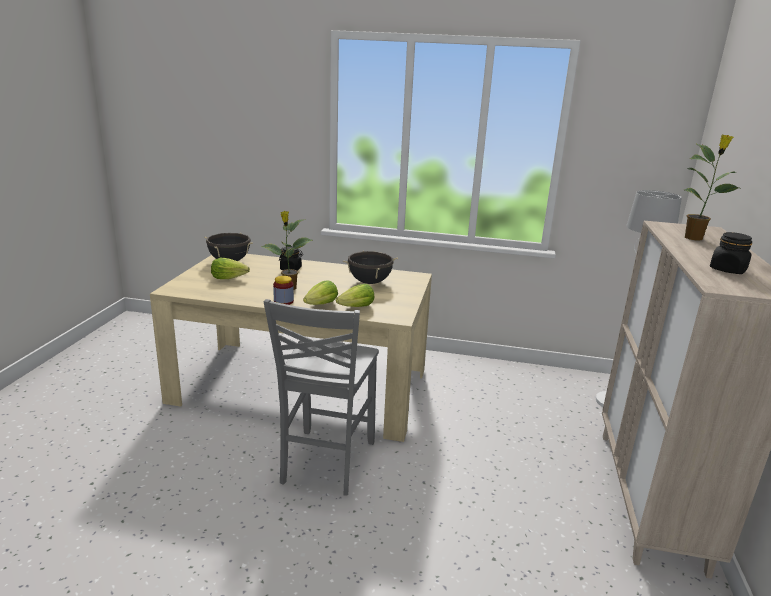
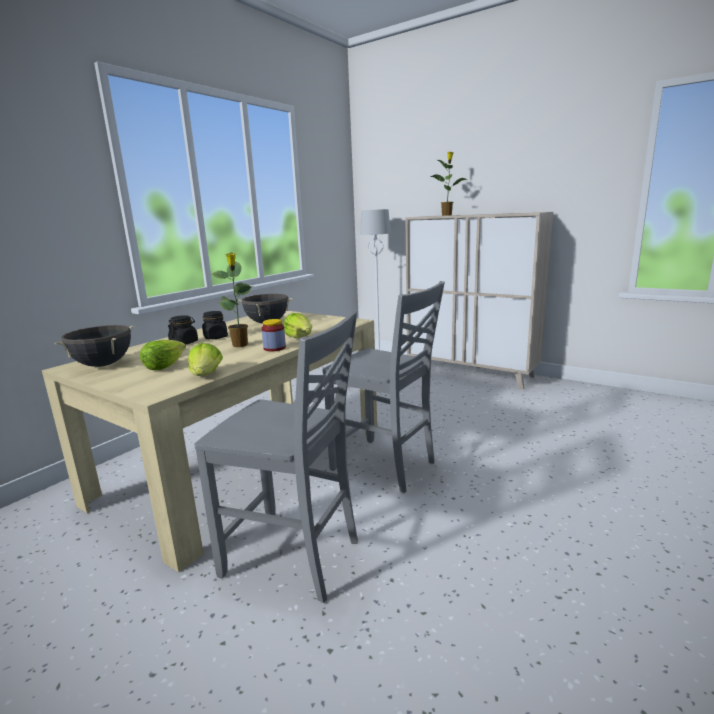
camera: 65 degrees left, 5 degrees down
(180, 445) = (294, 558): none -> grey chair
(356, 307) = (320, 329): lettuce -> lettuce (206, 375)
(727, 270) = (505, 213): black jar -> black jar (215, 337)

